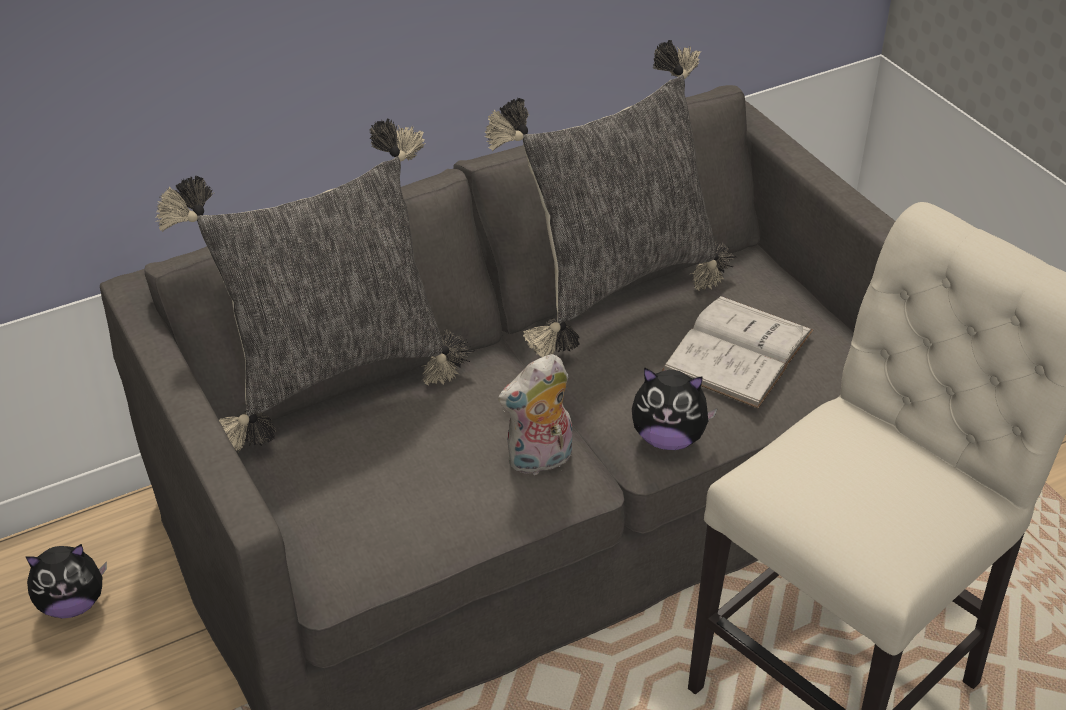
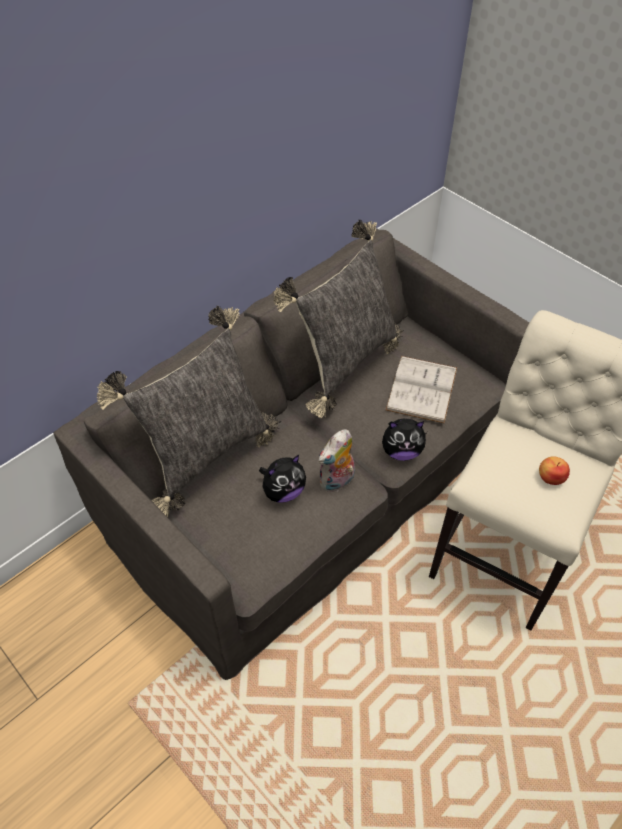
camera: 15 degrees left, 10 degrees up
(73, 604) = (72, 608): plush toy -> plush toy (283, 491)
(890, 493) = (551, 477): none -> apple

